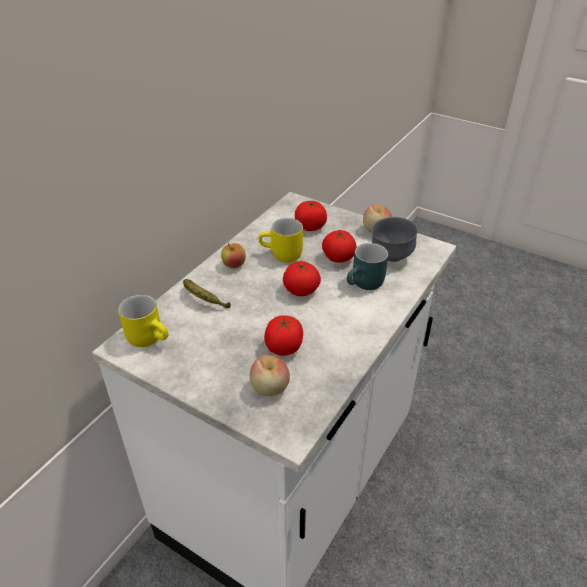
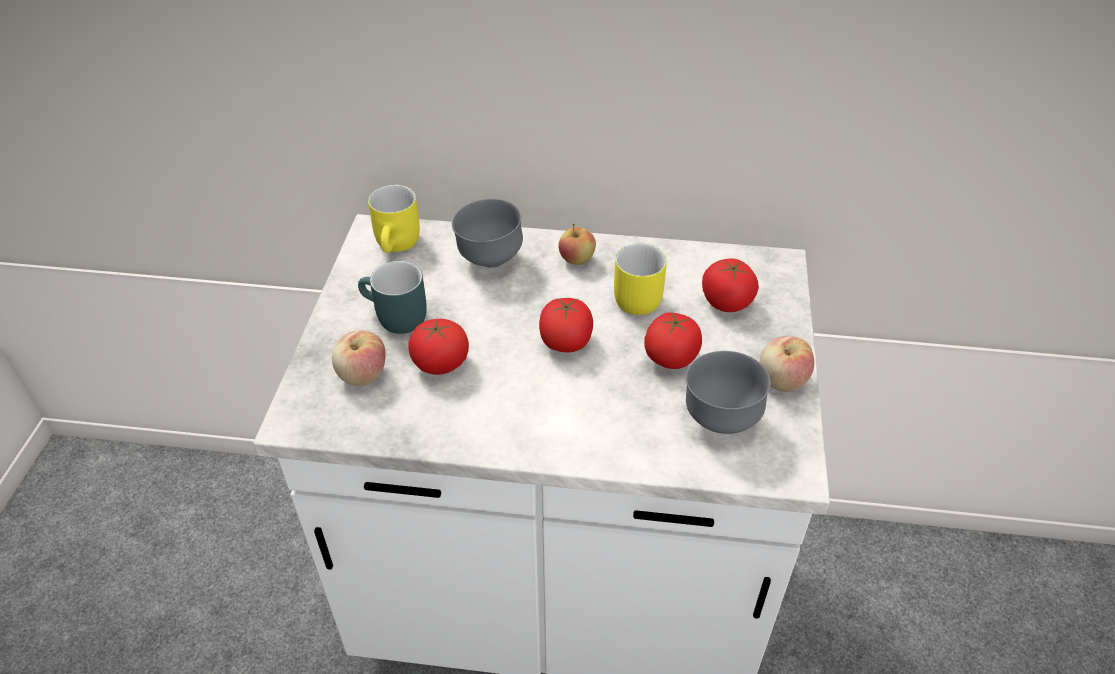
camera: 65 degrees right, 5 degrees up
(203, 300) = (489, 259): banana -> grey bowl
(366, 285) = (626, 408): turquoise mug -> turquoise mug (393, 319)

